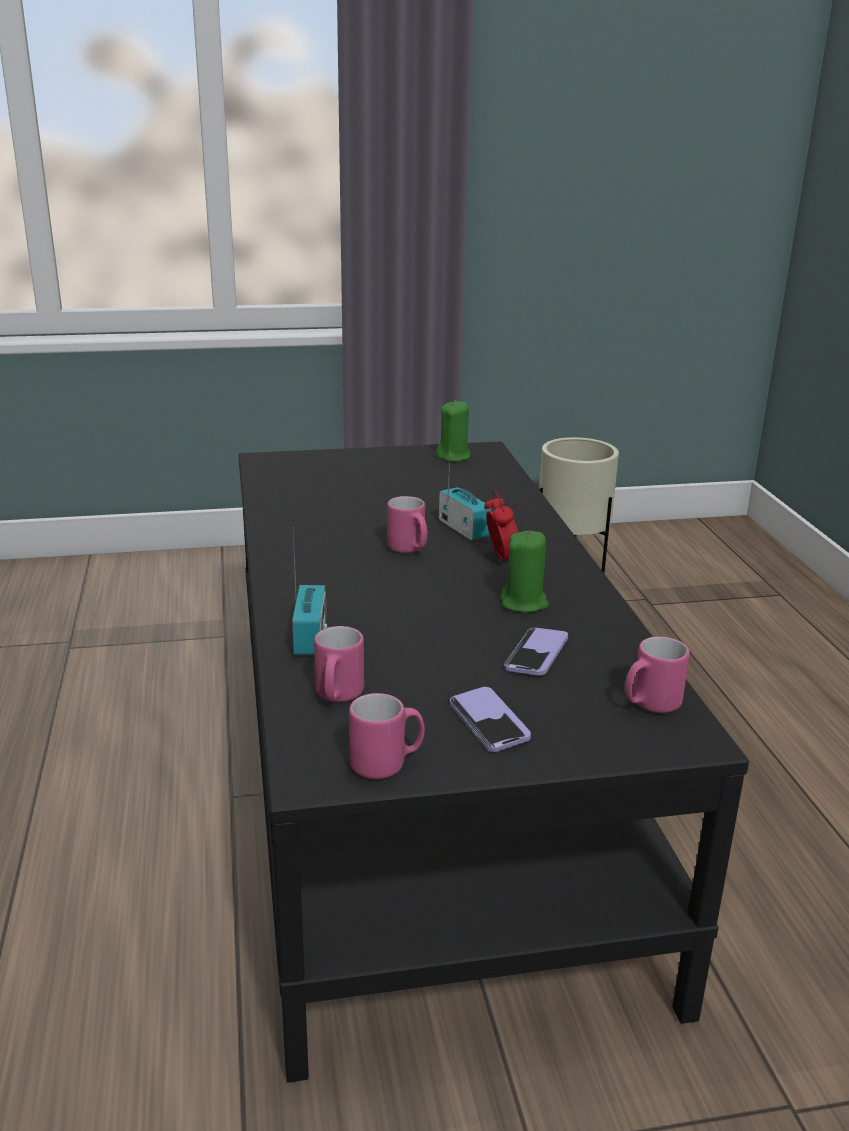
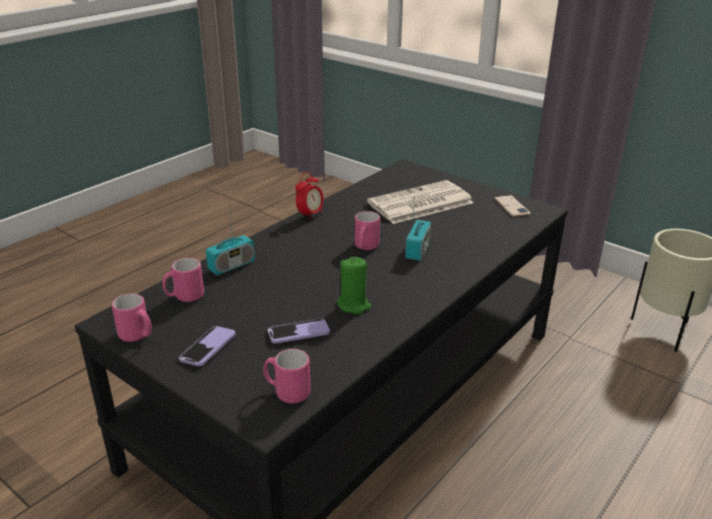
camera: 50 degrees right, 5 degrees up
(364, 488) = (419, 203): none -> newspaper
(453, 456) = (512, 206): green candle -> phone
(501, 560) = (397, 277): alarm clock -> alarm clock (310, 215)

